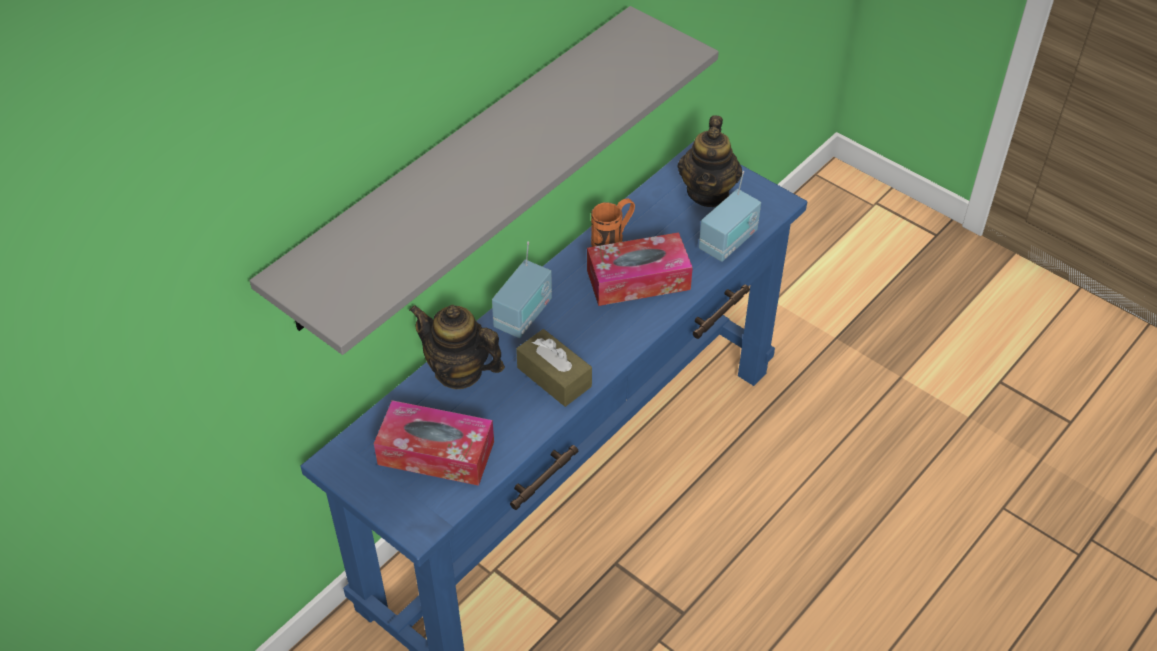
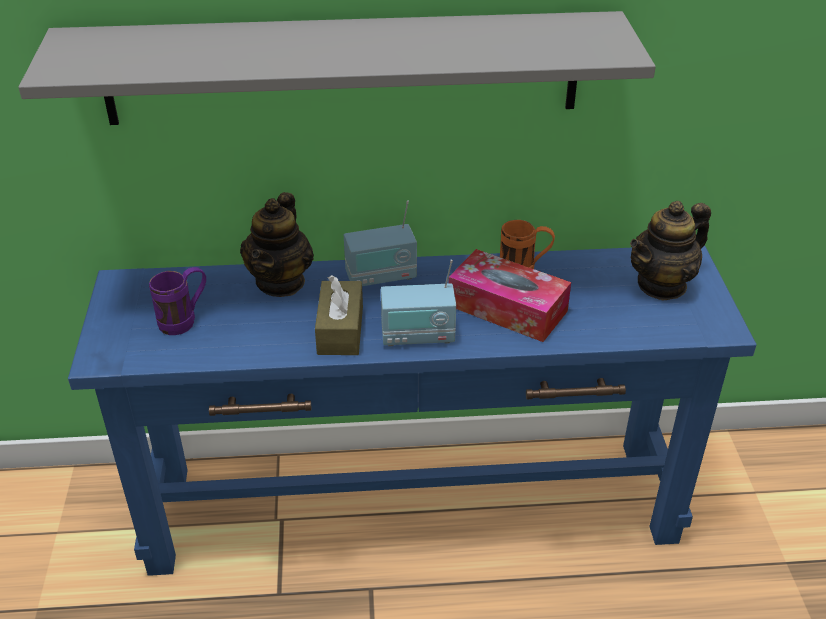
camera: 45 degrees right, 10 degrees down
(436, 453) = (185, 321): tissue box -> purple mug
(459, 371) = (281, 282): teapot -> teapot turned 150 degrees counterclockwise
(728, 242) = (629, 329): radio -> radio (418, 336)

